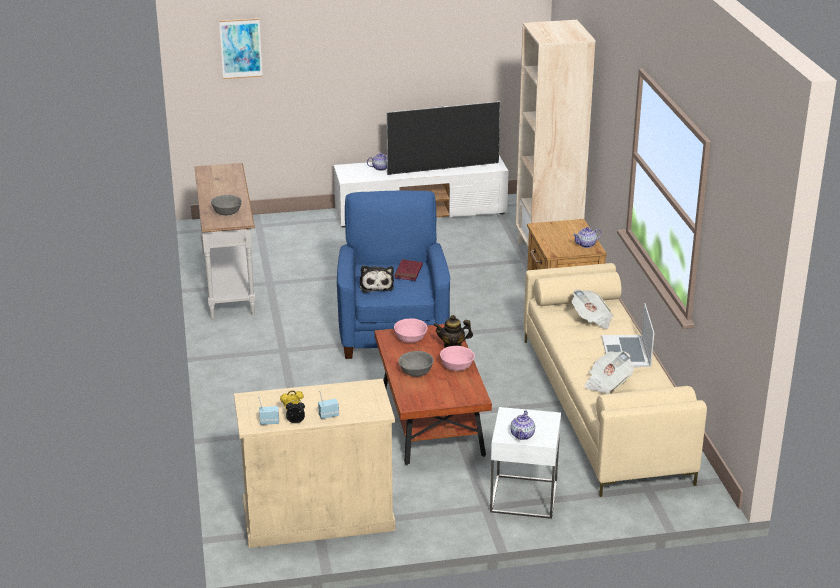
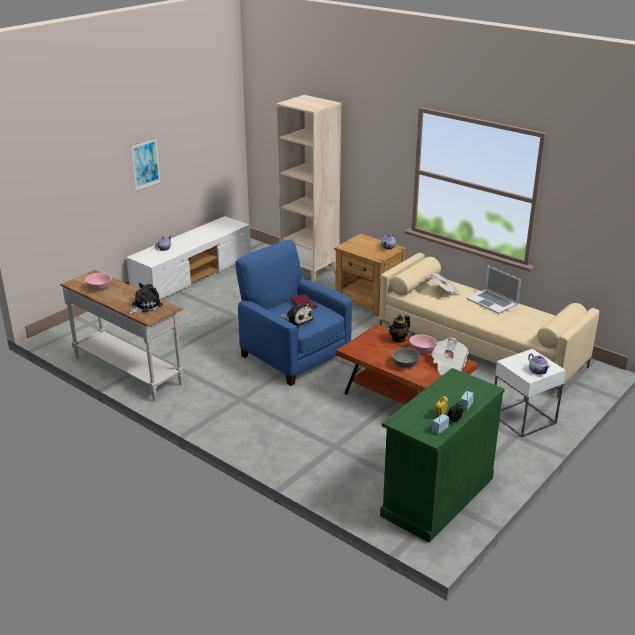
camera: 40 degrees left, 0 degrees up
(227, 212) = (145, 306): grey bowl -> plush toy
(241, 48) = (49, 175): picture -> picture (145, 164)
(318, 517) = (437, 496): beige cabinet -> green cabinet
(411, 338) = (367, 345): pink bowl -> pink bowl (99, 287)
(443, 168) = (206, 236): television -> none
(607, 383) = (513, 323): newspaper -> newspaper (448, 365)

